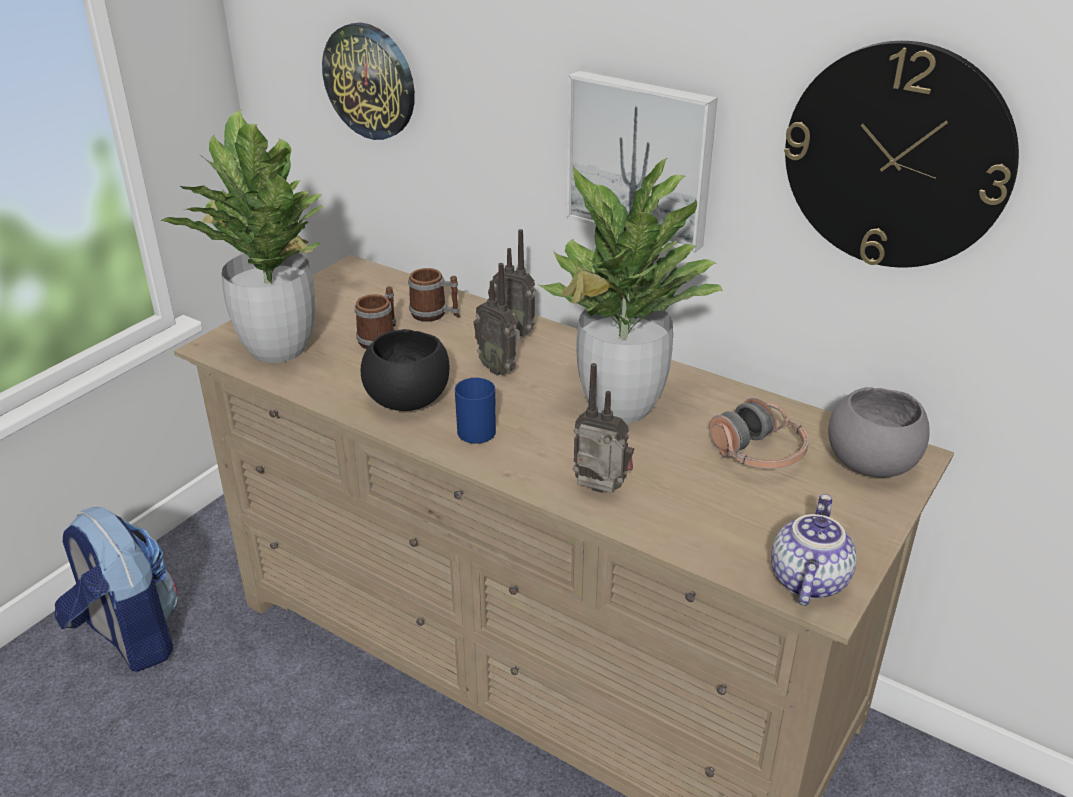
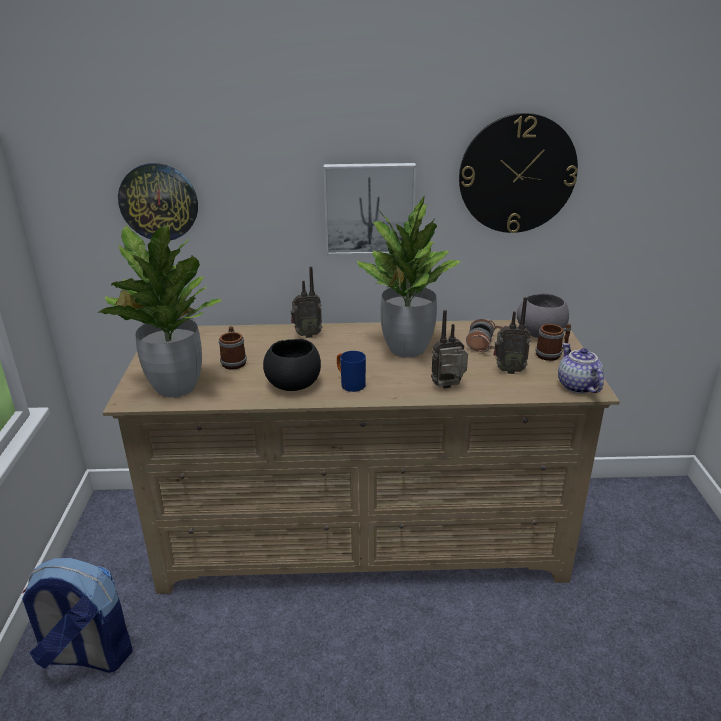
camera: 35 degrees left, 5 degrees down
(435, 314) = (249, 340): mug -> mug (552, 354)
(499, 369) = (322, 353): radio -> radio (508, 370)

